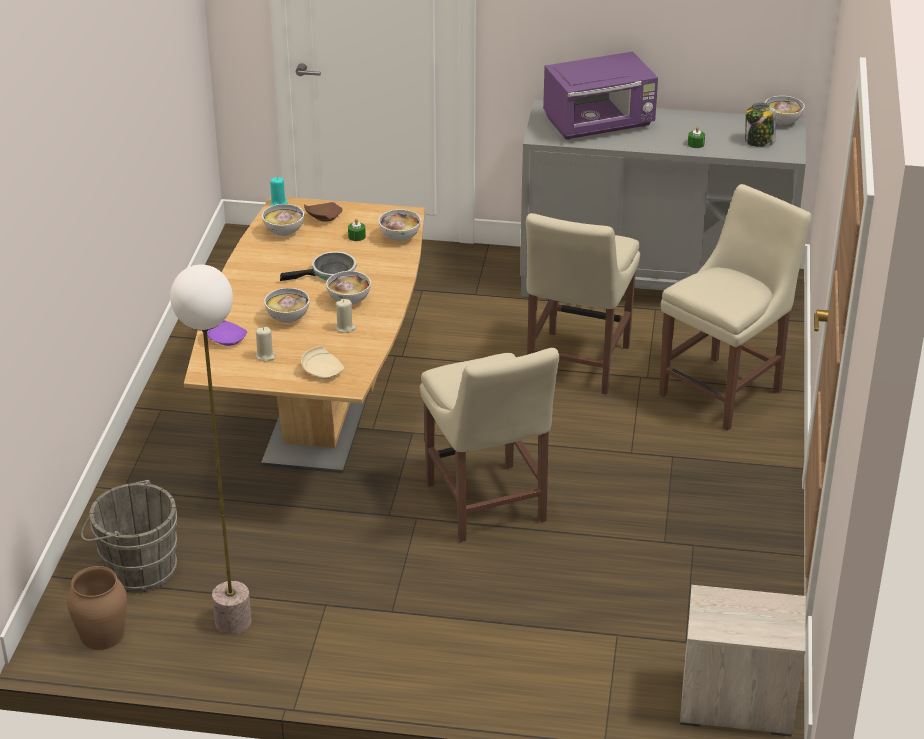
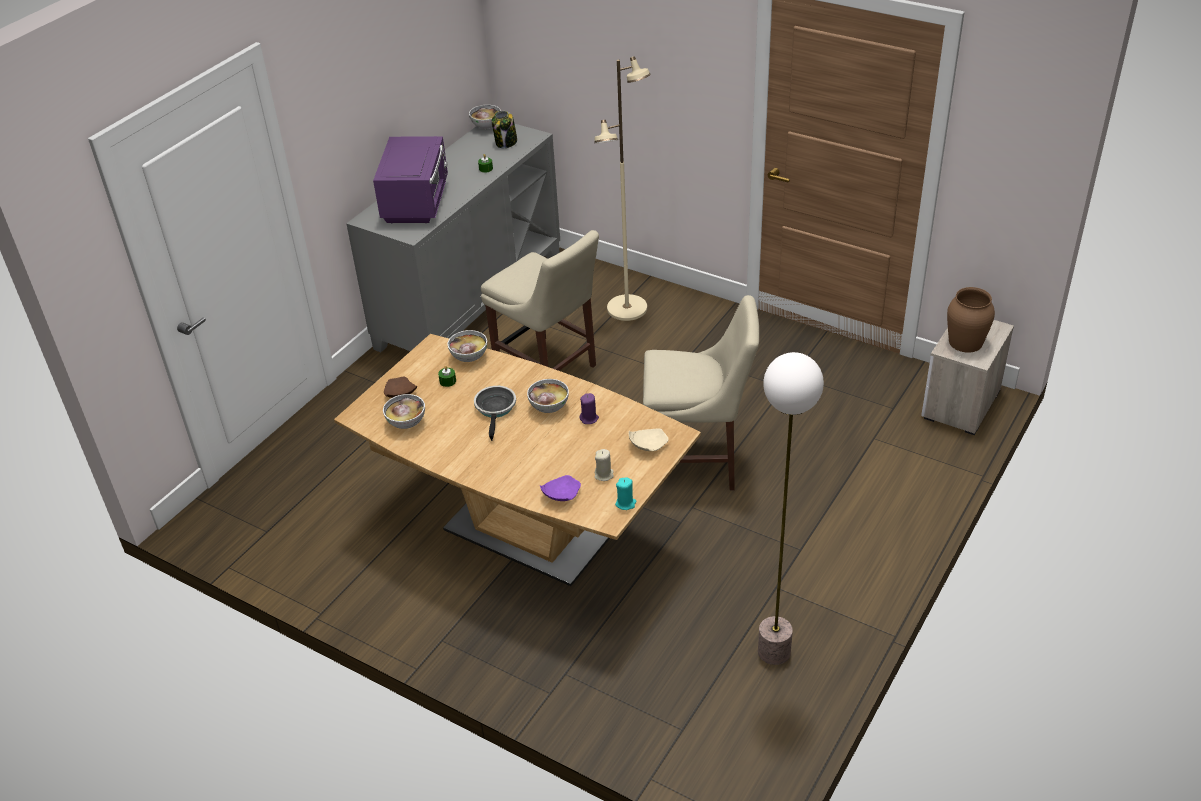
camera: 65 degrees left, 5 degrees up
(102, 634) = (754, 748): brown vase -> brown vase (965, 342)
(135, 568) = (671, 706): grey bucket -> none
(278, 204) = (353, 416): turquoise candle -> turquoise candle (625, 503)
(288, 319) = (553, 449): bowl -> none
(345, 328) = (589, 418): beige candle -> purple candle
(725, 390) = (627, 309): beige chair -> beige floor lamp

